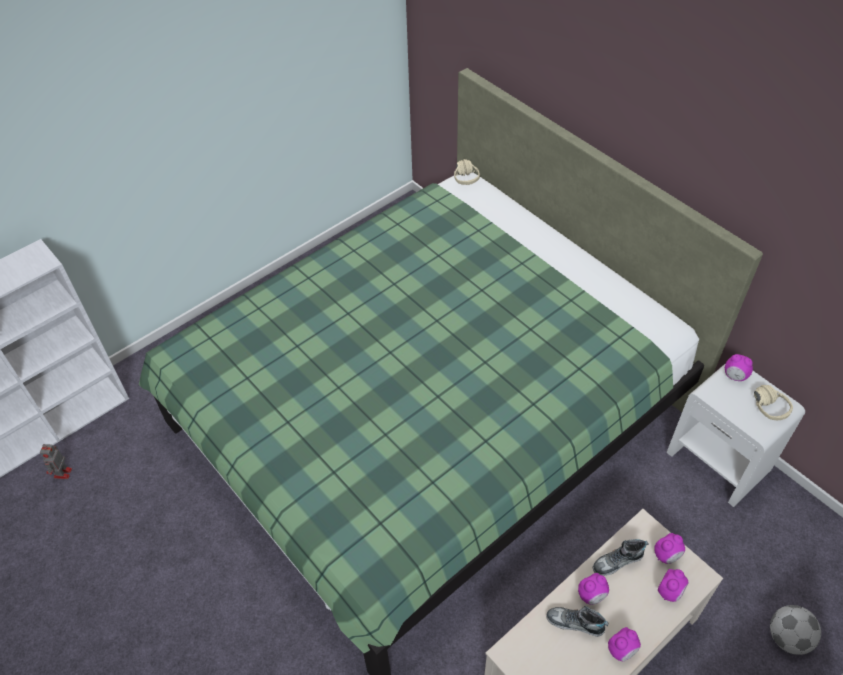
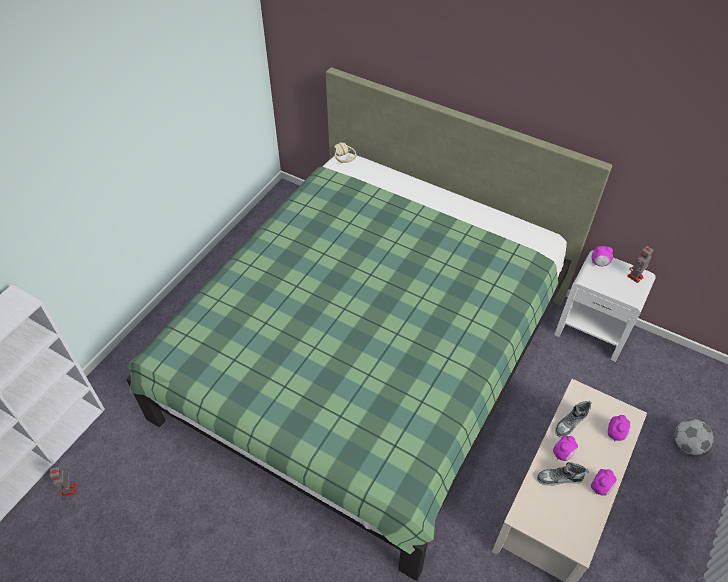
camera: 20 degrees left, 0 degrees up
(666, 555) = (602, 408): alarm clock -> none
(774, 405) = (634, 277): beige headphones -> toy robot

